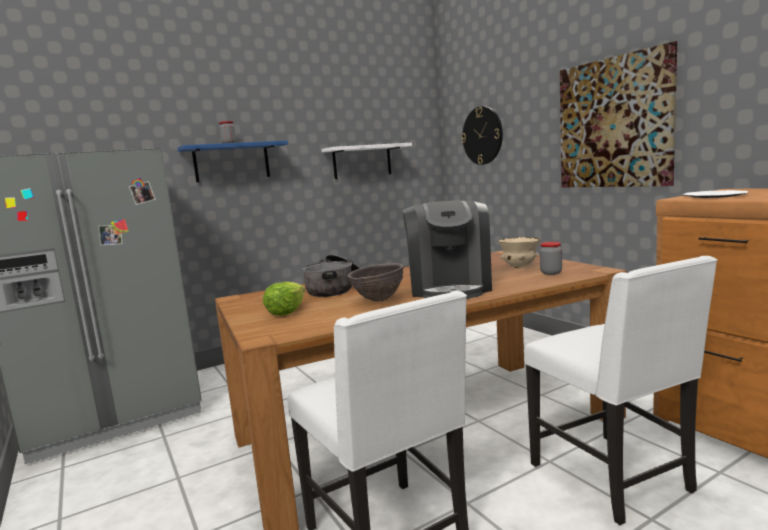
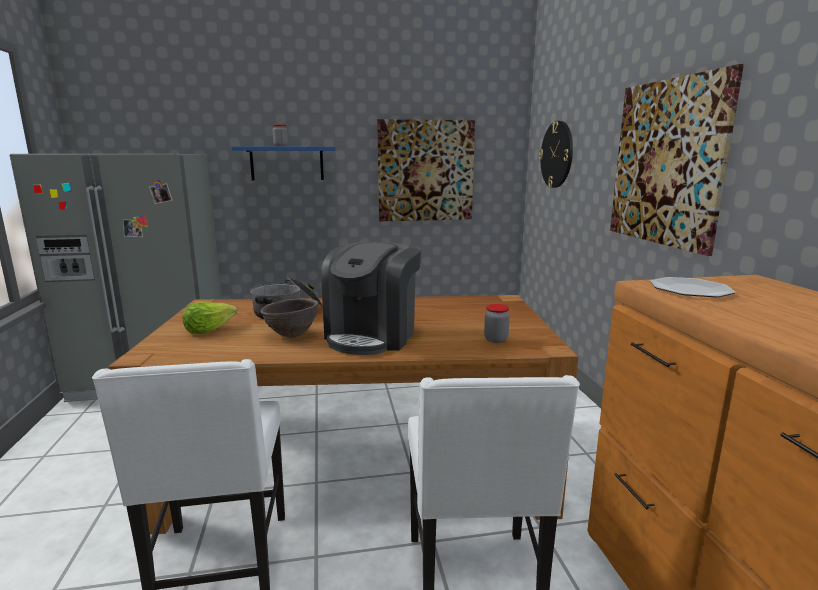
camera: 20 degrees right, 5 degrees up
(362, 161) = (425, 171): white shelf -> picture
(519, 267) = (481, 323): beige bowl -> none

